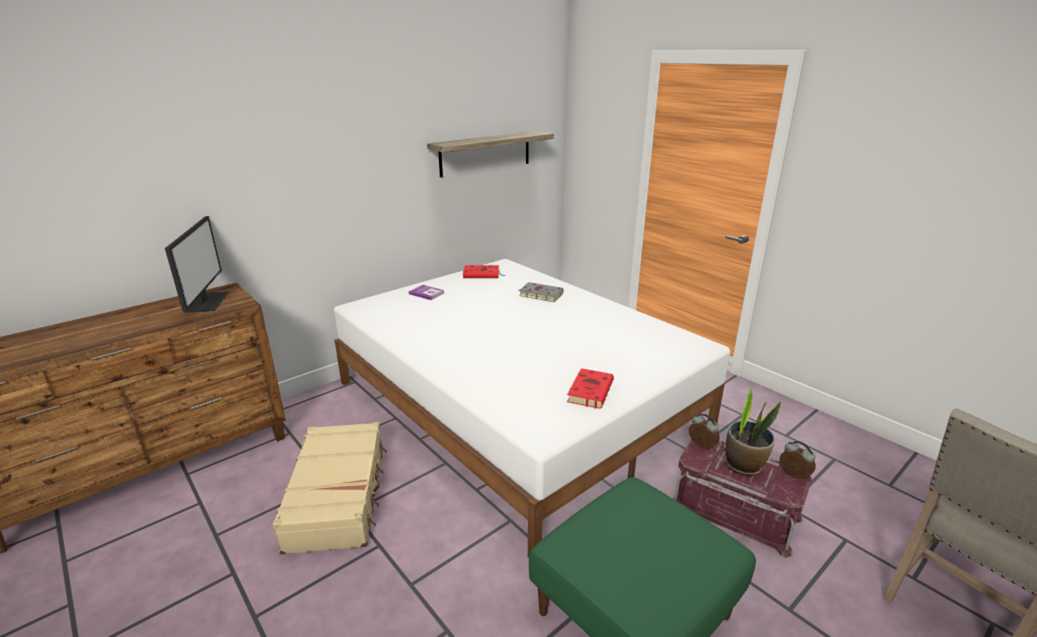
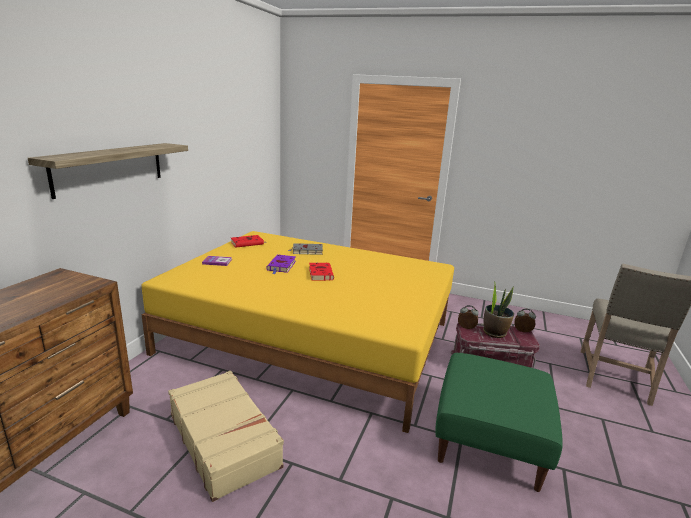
camera: 30 degrees left, 5 degrees down
(206, 302) = (50, 287): monitor -> none
(486, 153) = (237, 146): shelf -> shelf (110, 168)
(489, 310) = (281, 266): none -> purple book
(516, 404) = (310, 337): white bed -> yellow bed
(590, 390) = (406, 303): red book -> red book (320, 273)

